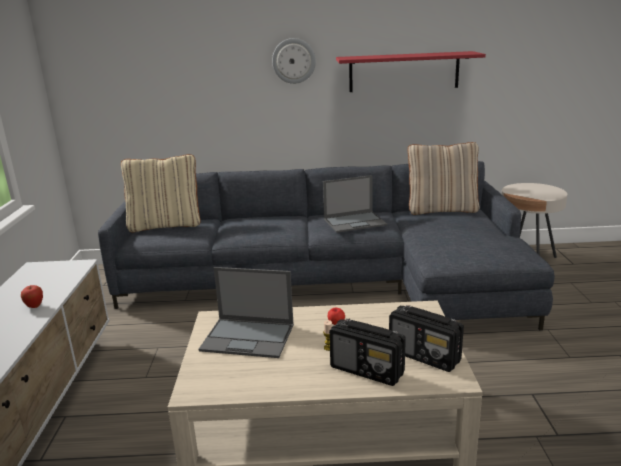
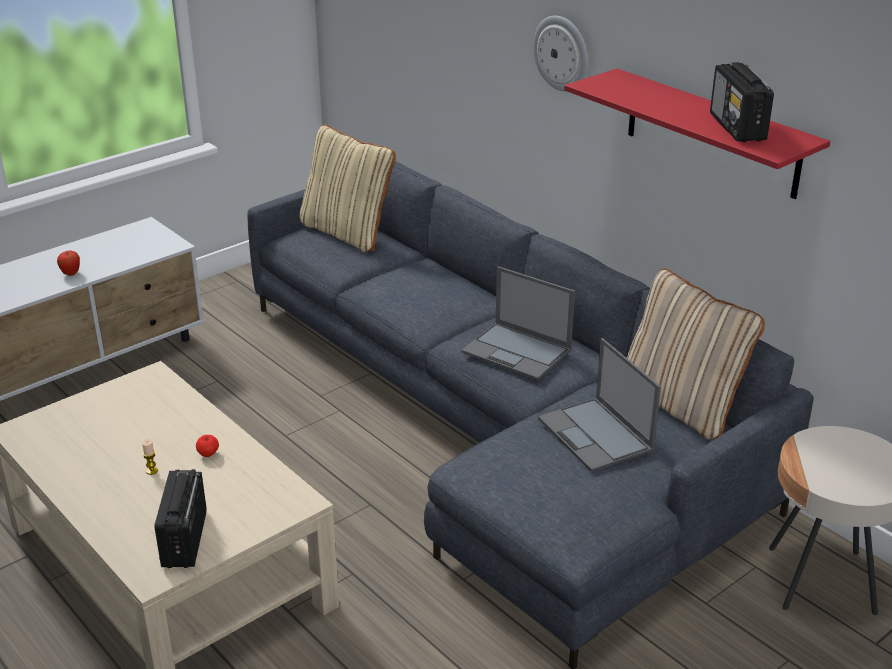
camera: 50 degrees right, 10 degrees up
(249, 337) = (132, 414): laptop -> laptop (596, 435)
(367, 370) = (126, 513): radio -> radio (737, 127)

